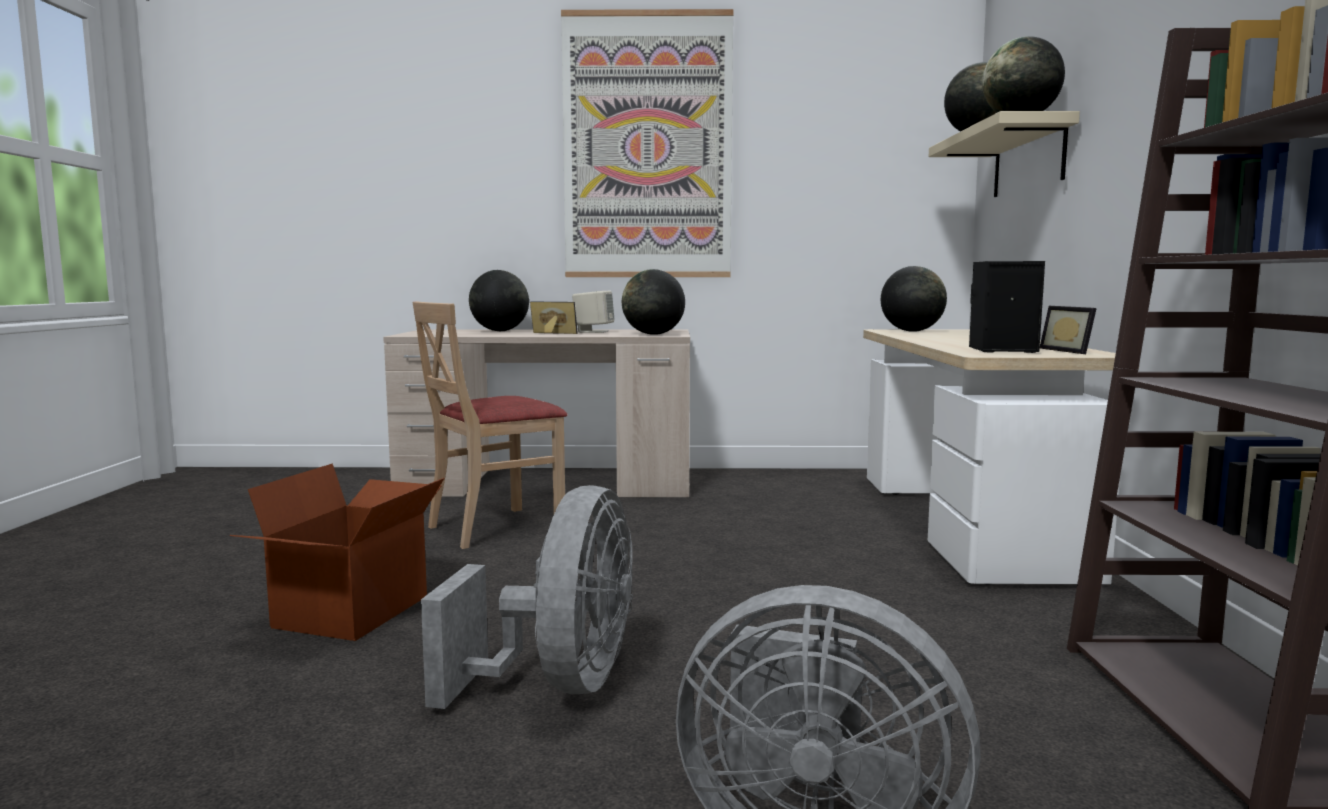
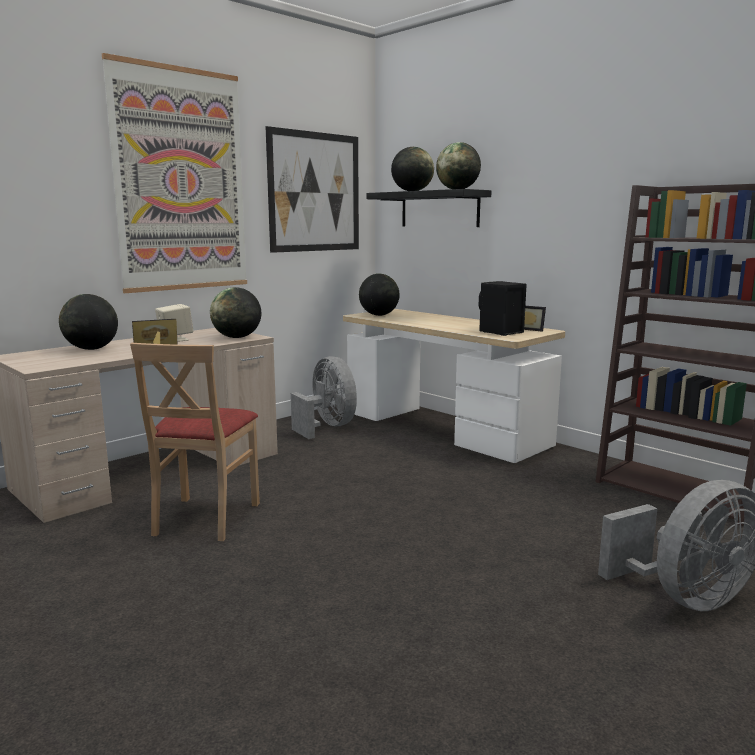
camera: 45 degrees left, 5 degrees up
(354, 612) = (269, 612): cardboard box -> none
(560, 684) = (479, 590): grey fan -> grey fan (327, 427)
(855, 154) = (315, 192): none -> picture
(1028, 160) = (439, 209): beige shelf -> black shelf

